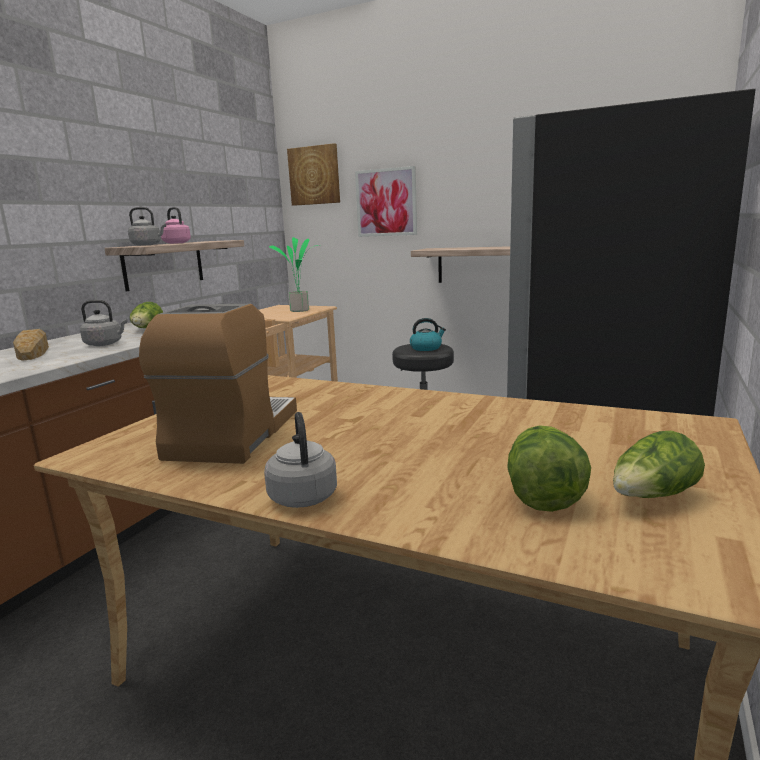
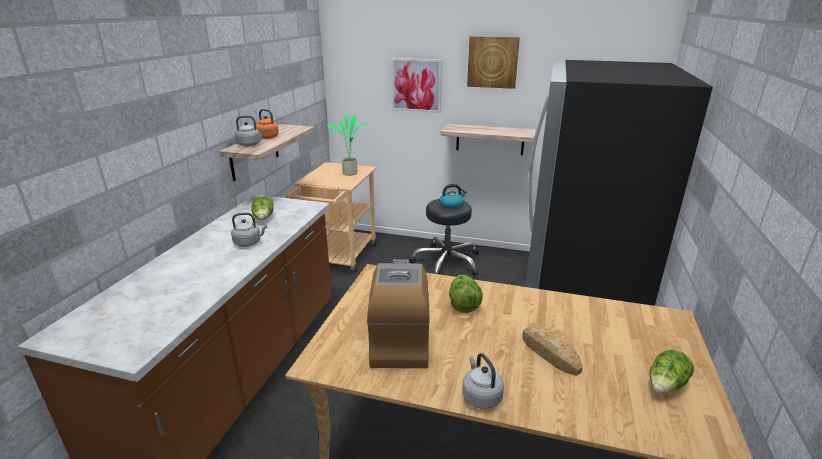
camera: 10 degrees left, 10 degrees up
(33, 352) = (199, 256): bread -> bread (549, 353)
(175, 243) = (266, 137): pink kettle -> orange kettle
(314, 175) = (355, 57): picture -> picture (492, 62)
(542, 495) = (610, 388): lettuce -> lettuce (463, 304)

